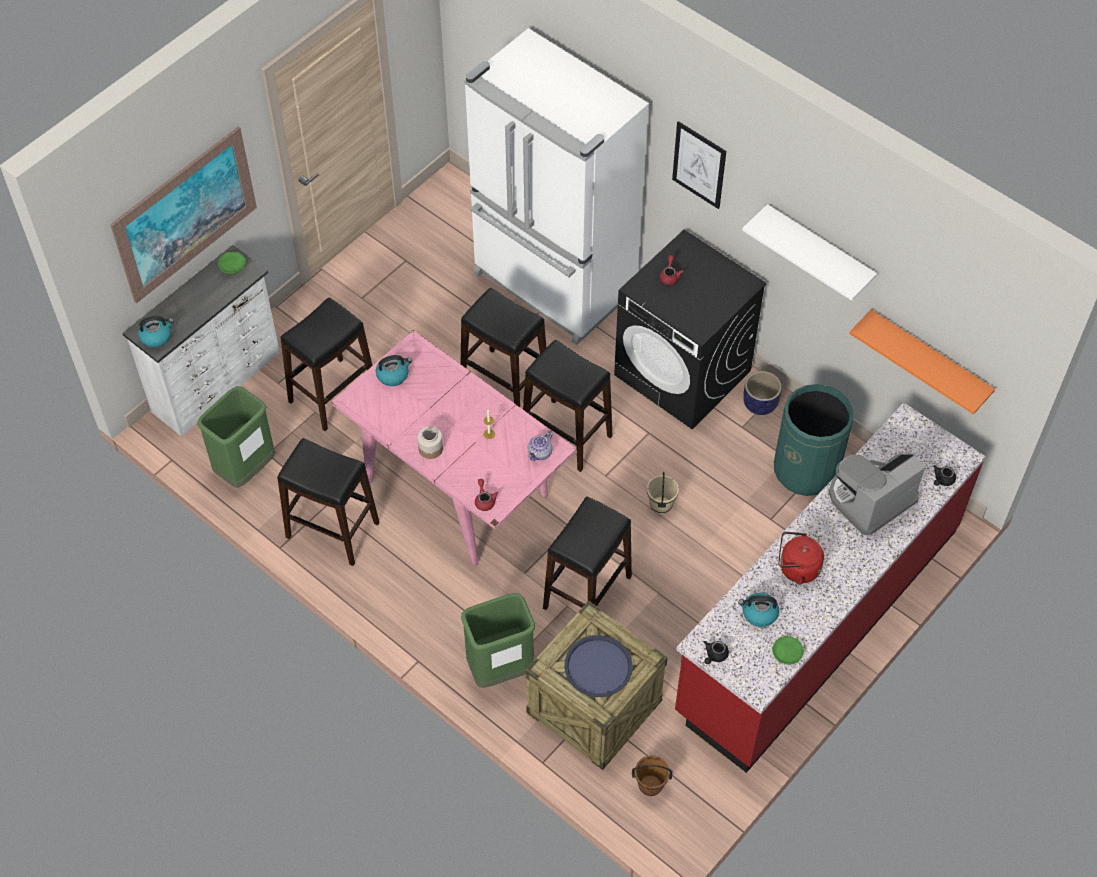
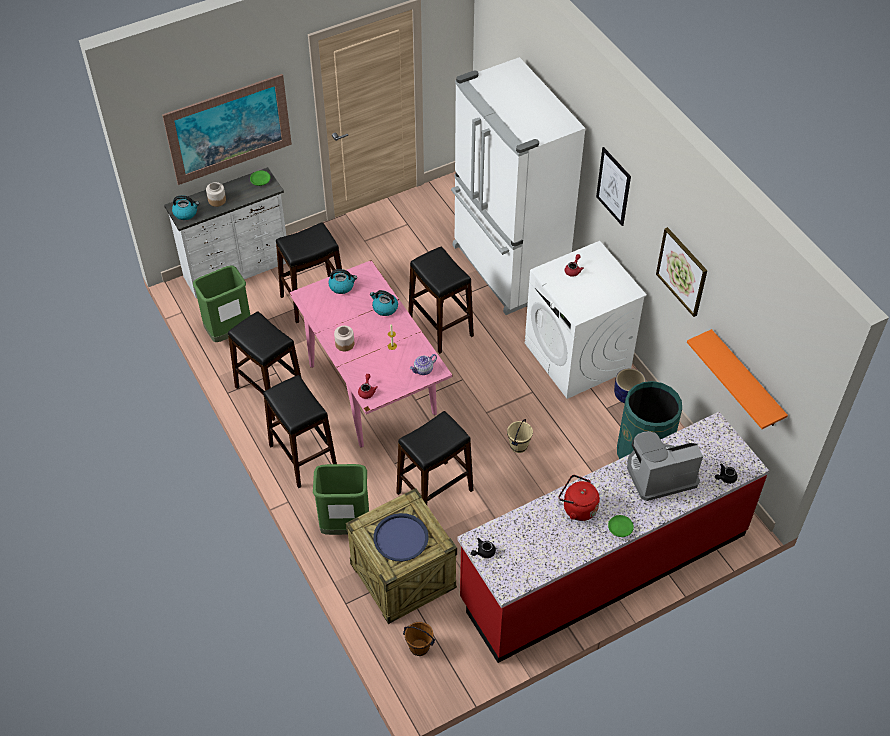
camera: 20 degrees right, 5 degrees down
(188, 308) = (217, 200): none -> jar
(566, 435) = (469, 375): black stool -> black stool (302, 456)
(683, 373) = (577, 357): black washing machine -> white washing machine
(759, 613) = (532, 532): kettle -> kettle (384, 308)
(786, 652) = (541, 568): green plate -> green plate (620, 528)
(819, 250) = (682, 271): white shelf -> picture

